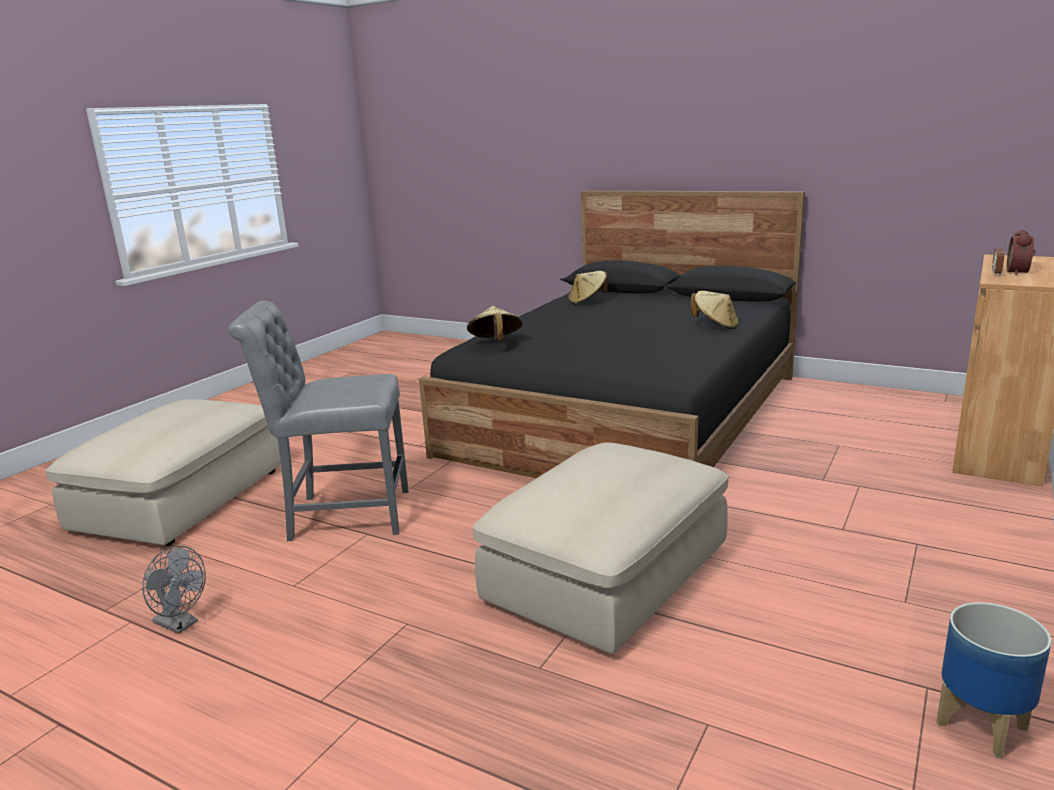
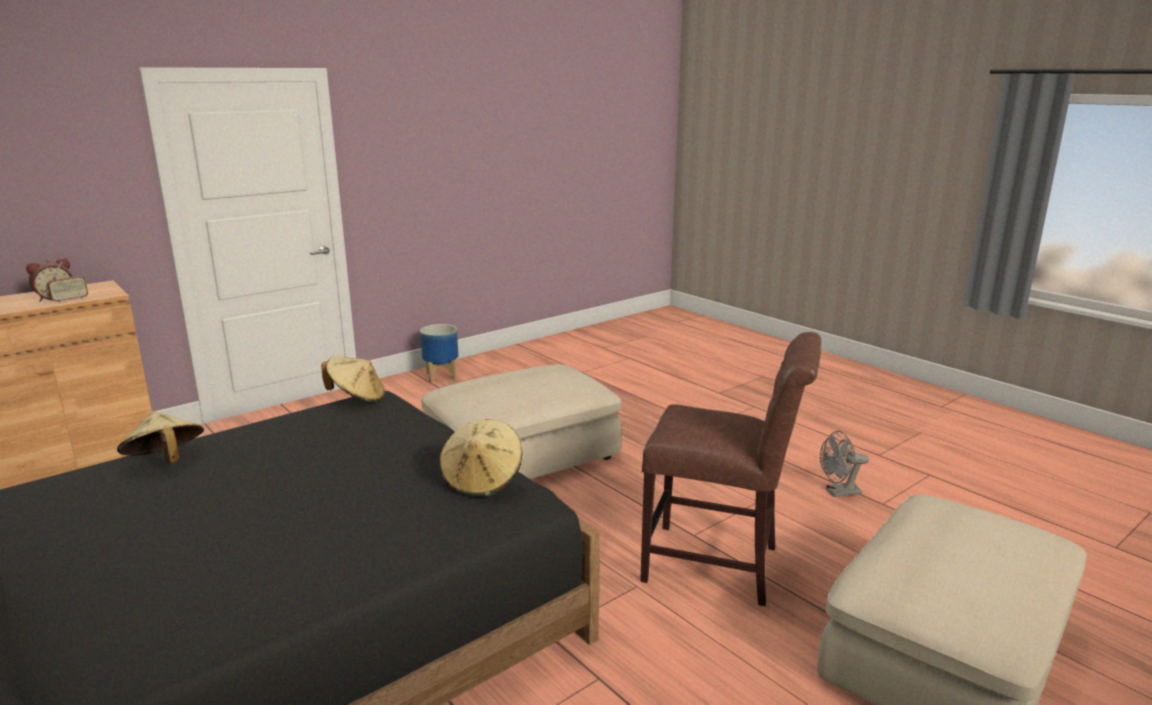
camera: 160 degrees left, 0 degrees up
(181, 624) = (838, 492): grey fan -> grey fan turned 60 degrees counterclockwise
(342, 514) = (719, 566): grey chair -> brown chair
(587, 301) = (130, 620): beige hat -> beige hat (357, 398)

